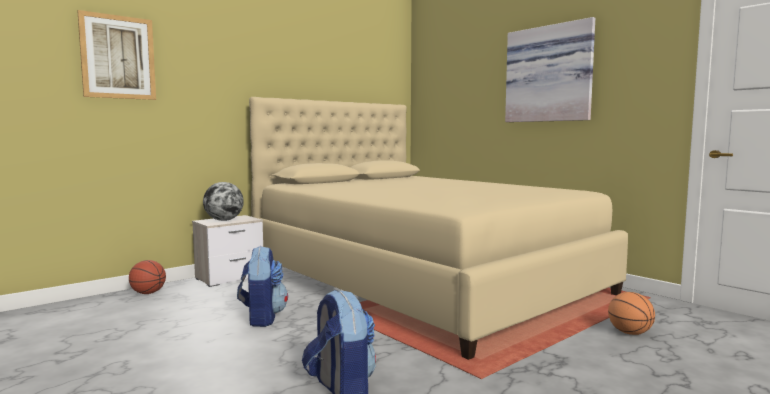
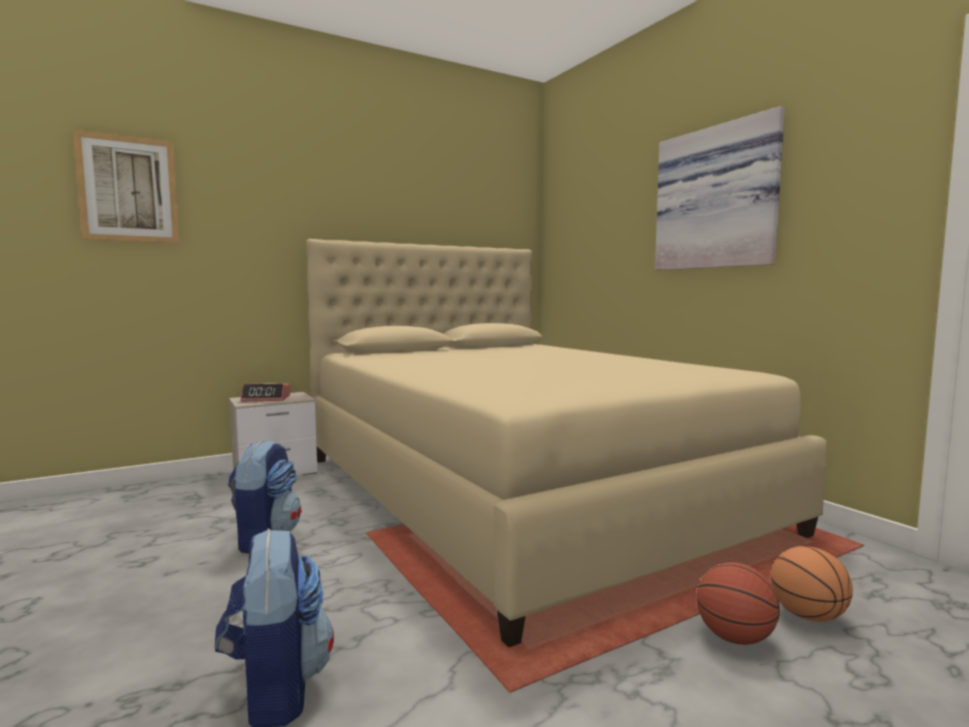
camera: 10 degrees right, 0 degrees up
(148, 293) = (161, 490): basketball -> basketball (735, 638)
(224, 220) = (266, 399): globe -> alarm clock

